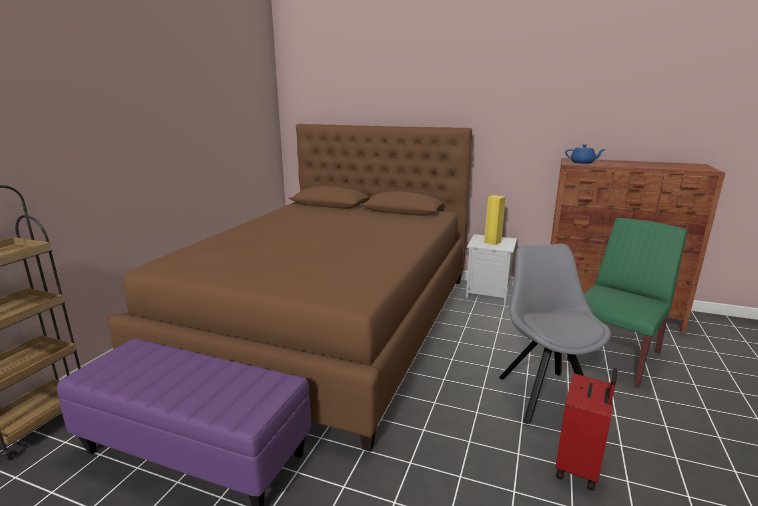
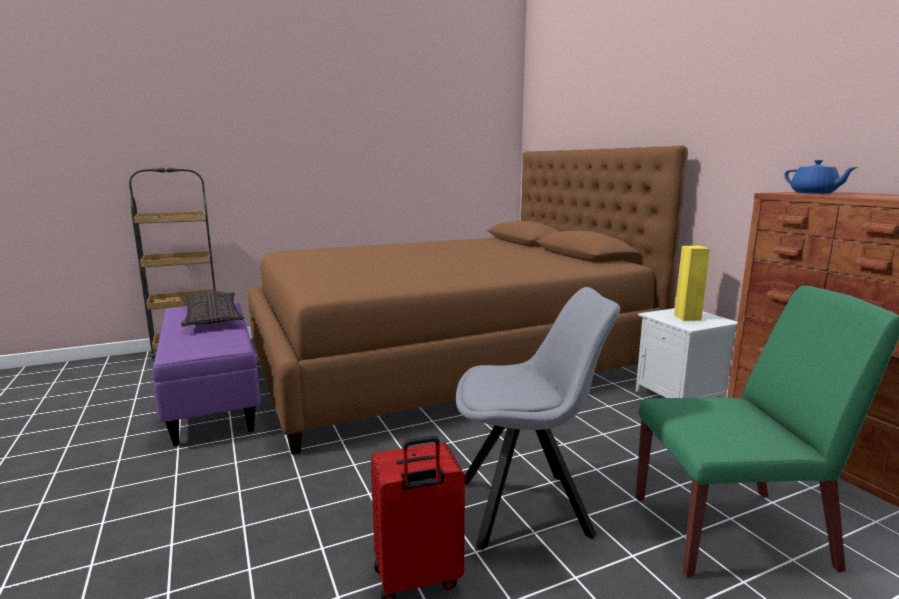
camera: 45 degrees right, 5 degrees down
(163, 365) = (211, 317): none -> pillow
(544, 395) = (525, 508): grey chair -> grey chair turned 45 degrees clockwise

